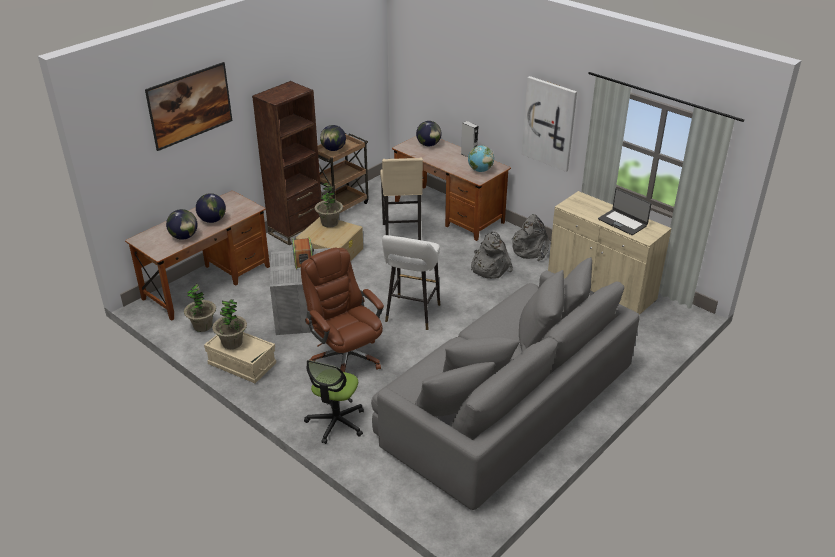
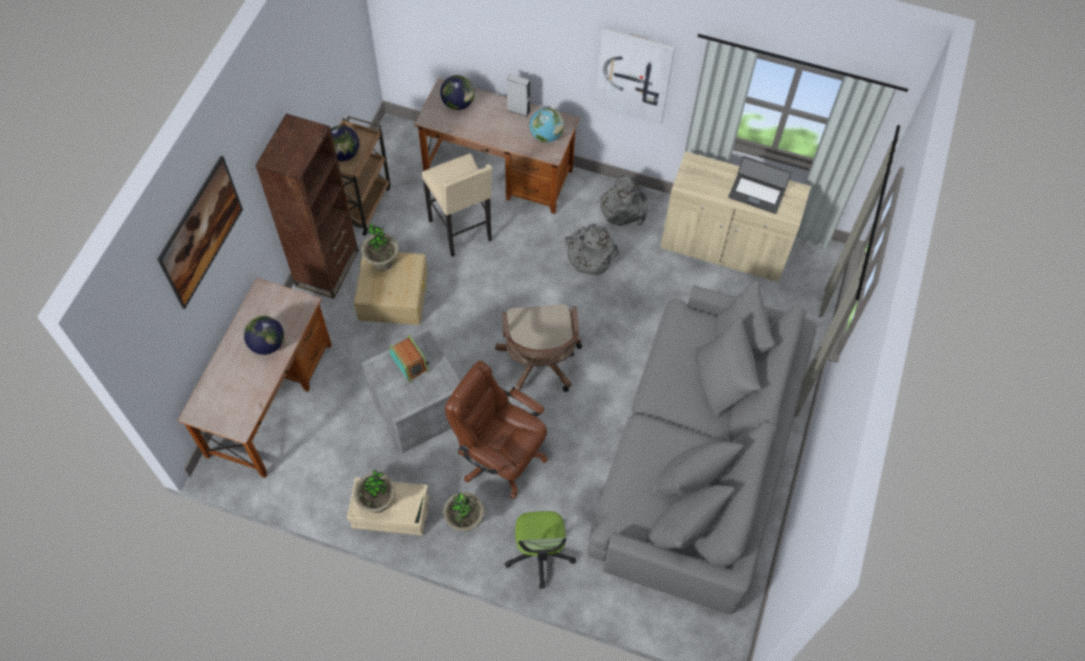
camera: 25 degrees left, 25 degrees up
(184, 237) = (251, 388): globe -> none
(202, 326) = (308, 471): potted plant -> potted plant (464, 520)
(411, 315) = (539, 364): white stool -> brown office chair

